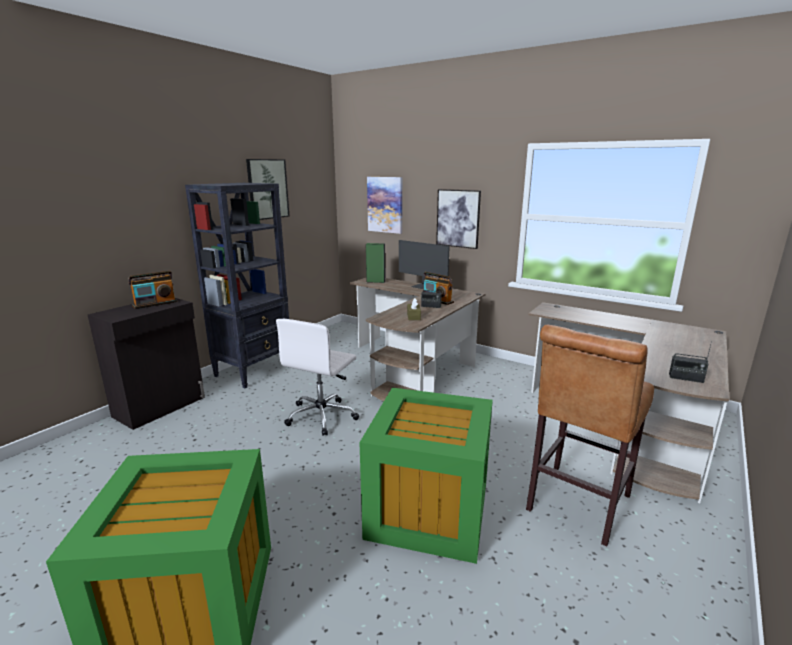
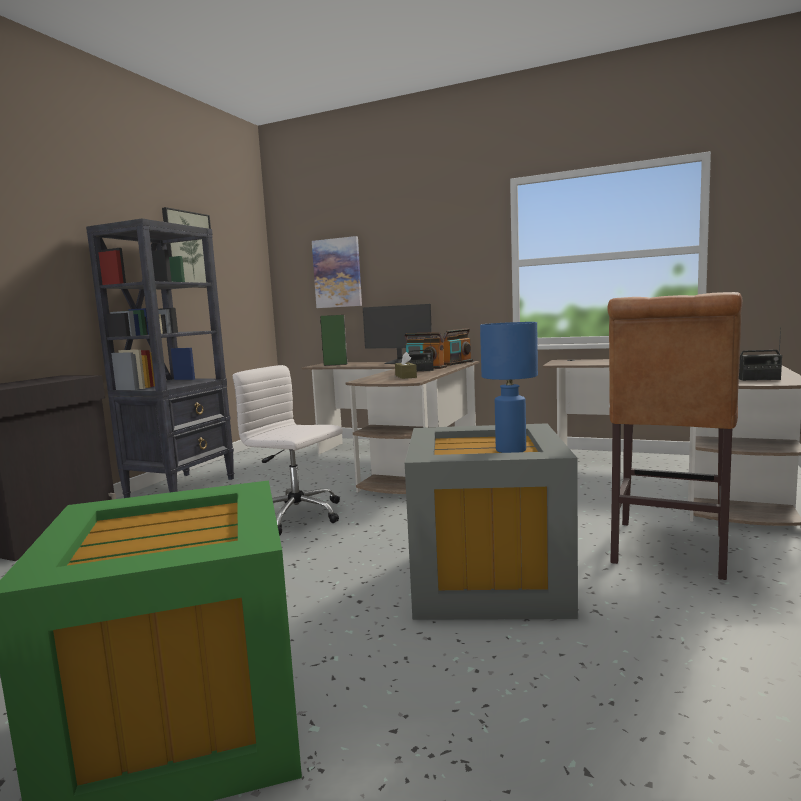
camera: 10 degrees left, 10 degrees down
(155, 304) = (47, 379): radio -> radio (456, 363)
(322, 416) = (298, 516): white office chair -> white office chair turned 105 degrees clockwise
(427, 509) = (485, 580): green storage box -> grey storage box
(448, 432) = (511, 450): none -> blue table lamp
(458, 218) = (433, 277): picture -> none

